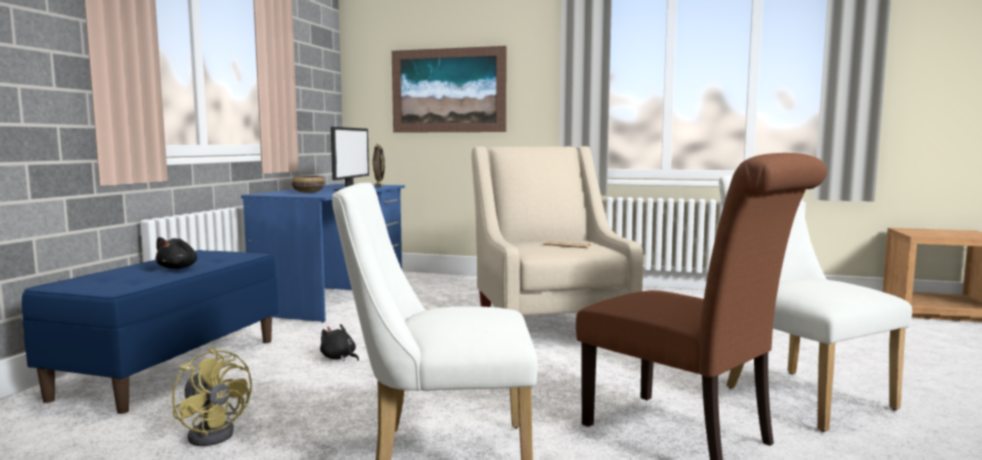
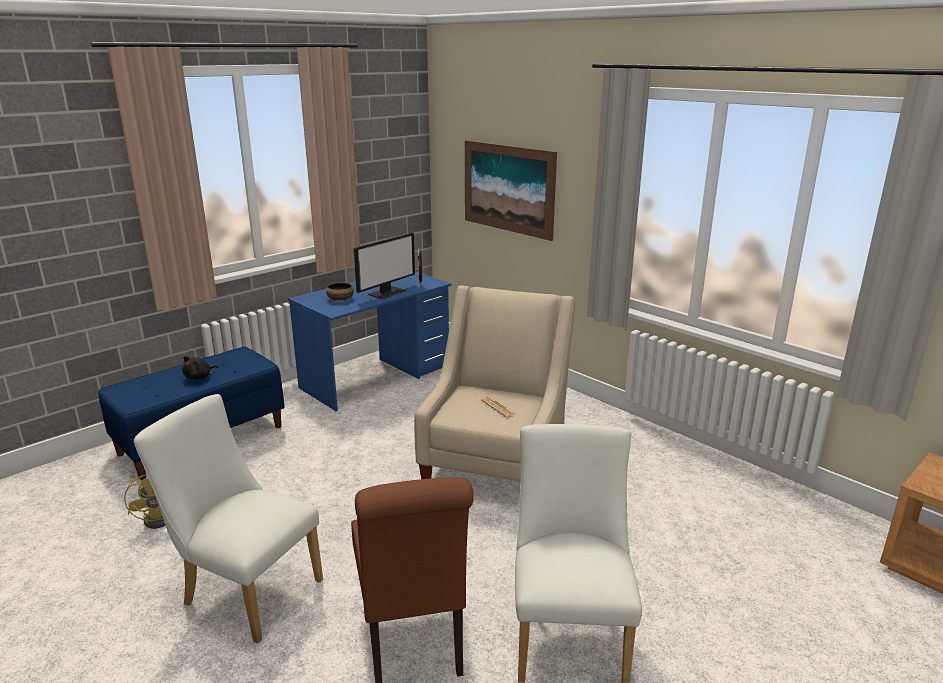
camera: 30 degrees right, 15 degrees up
(339, 358) = (300, 461): black plush toy -> none

